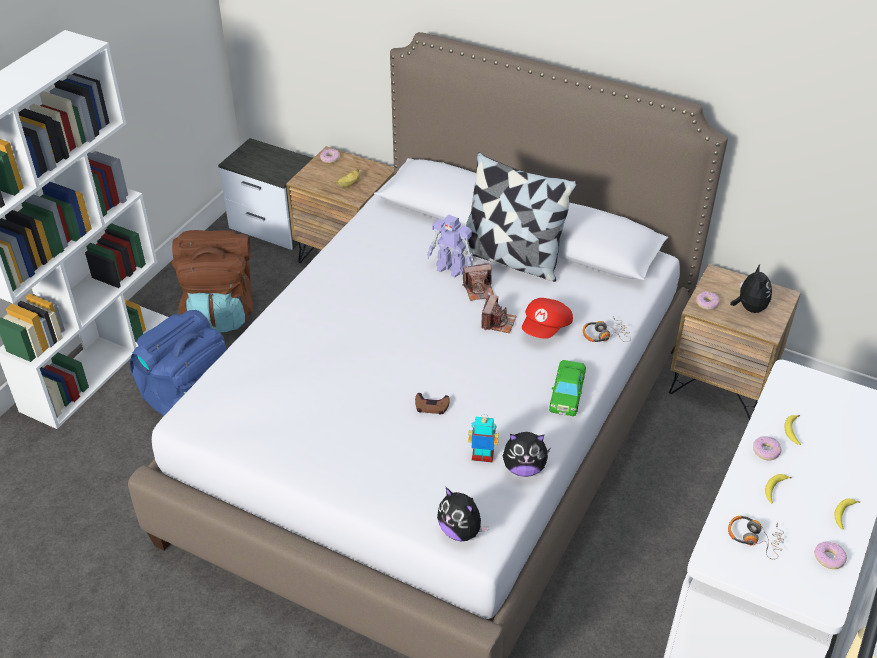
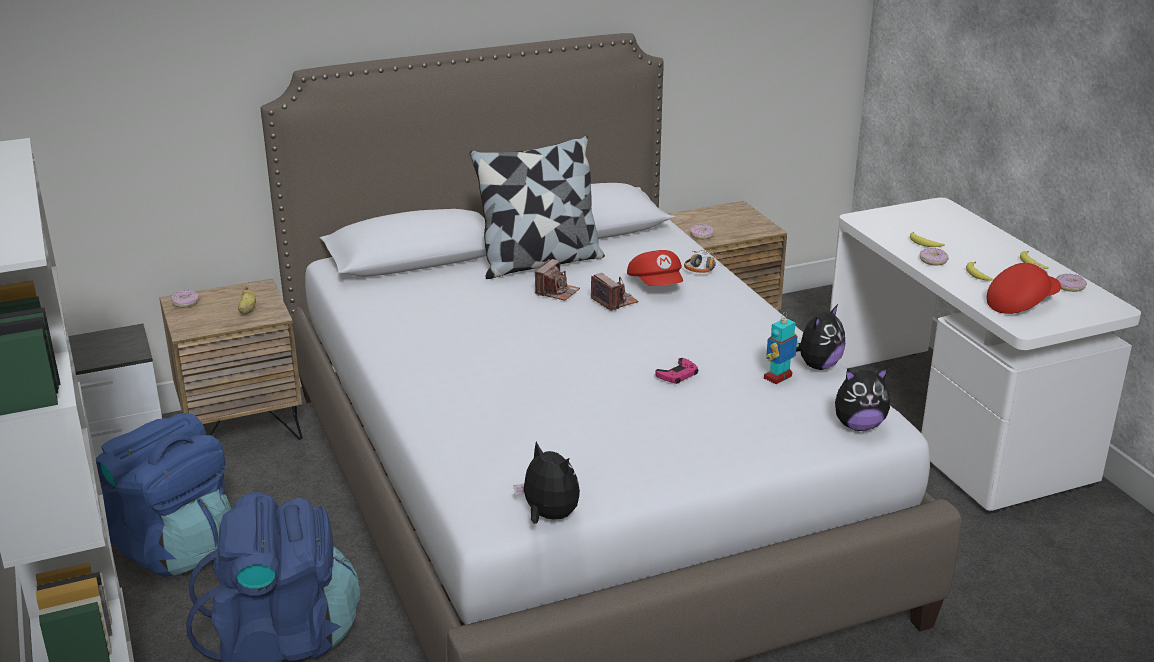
camera: 50 degrees left, 15 degrees down
(221, 311) = (174, 547): brown backpack -> blue backpack
(431, 406) = (678, 374): brown game controller -> pink game controller
(451, 268) = (505, 291): toy robot -> none
(567, 392) = (750, 309): green toy car -> none
(749, 308) = (731, 224): plush toy -> plush toy (548, 516)
(754, 538) = (1020, 303): headphones -> red cap

